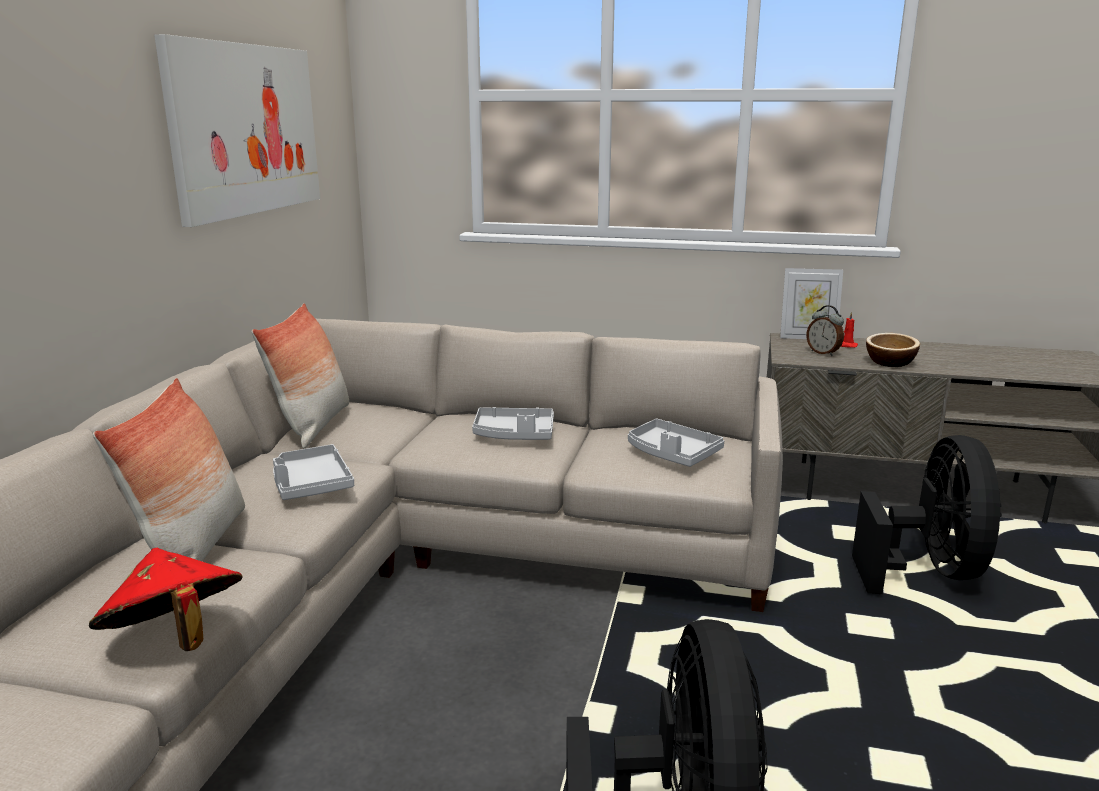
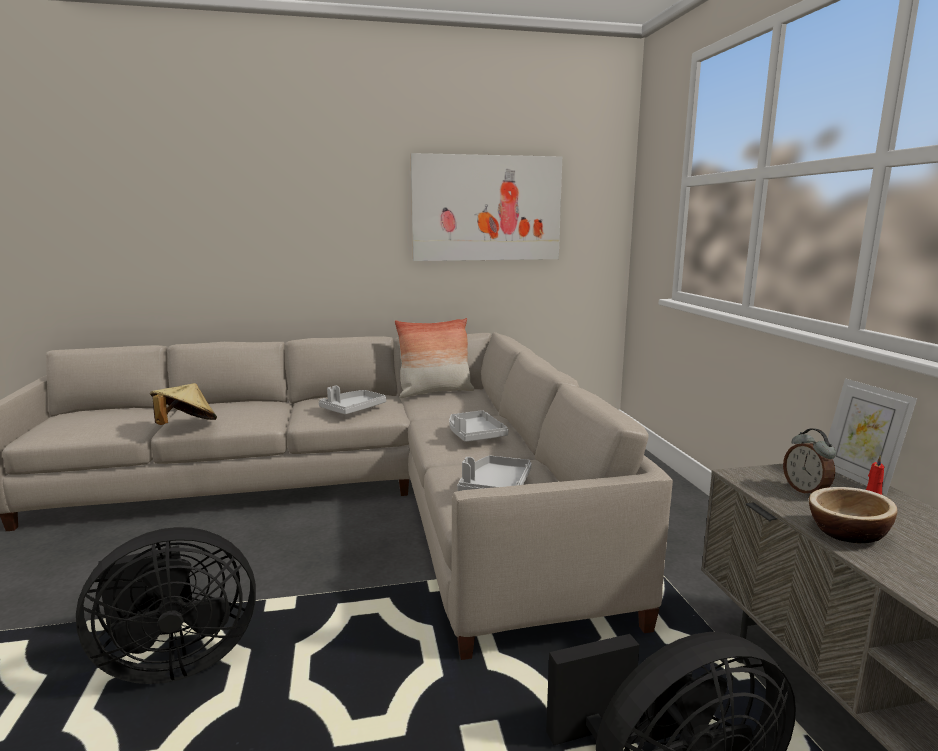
camera: 65 degrees right, 5 degrees down
(175, 639) = (186, 426): red hat -> beige hat
(194, 547) = (273, 409): pillow -> none
(823, 353) = (806, 491): alarm clock -> alarm clock turned 45 degrees counterclockwise

